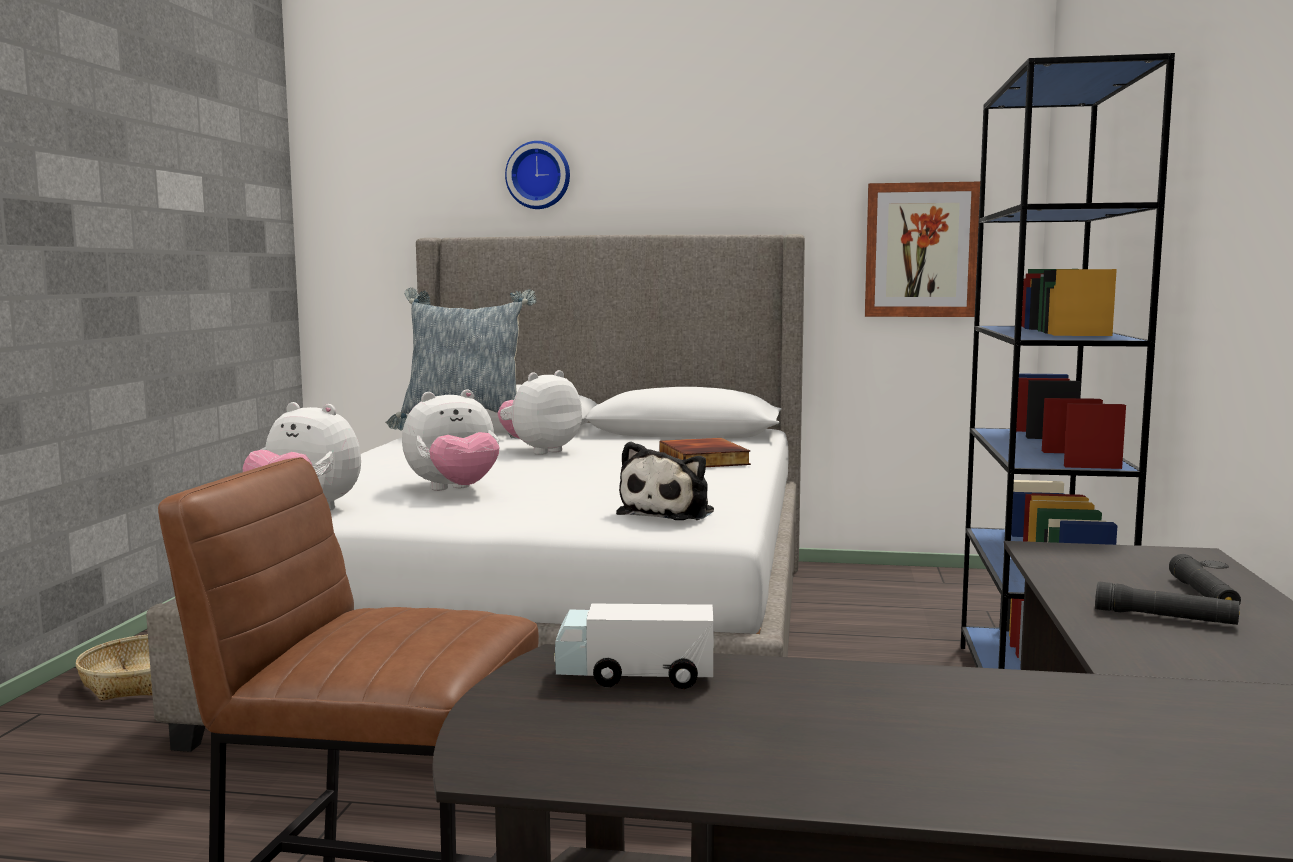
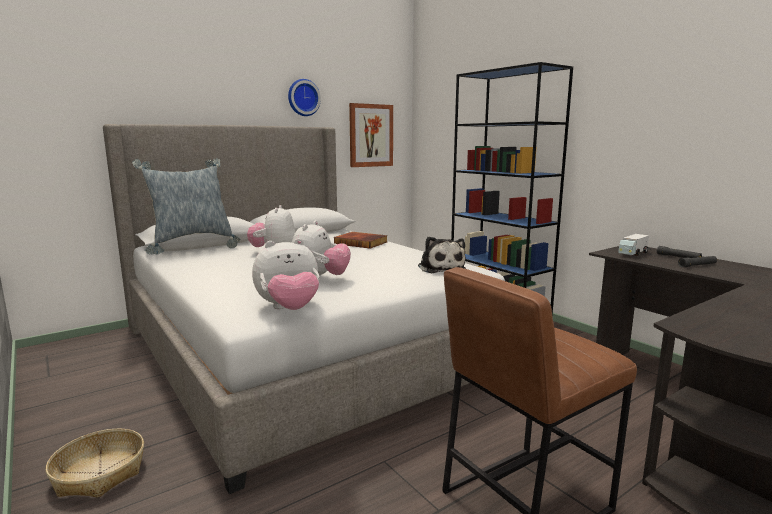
camera: 45 degrees left, 5 degrees up
(539, 175) = (177, 86): wall clock -> wall clock (303, 97)
(634, 676) = (710, 322): toy truck -> toy truck (632, 253)

